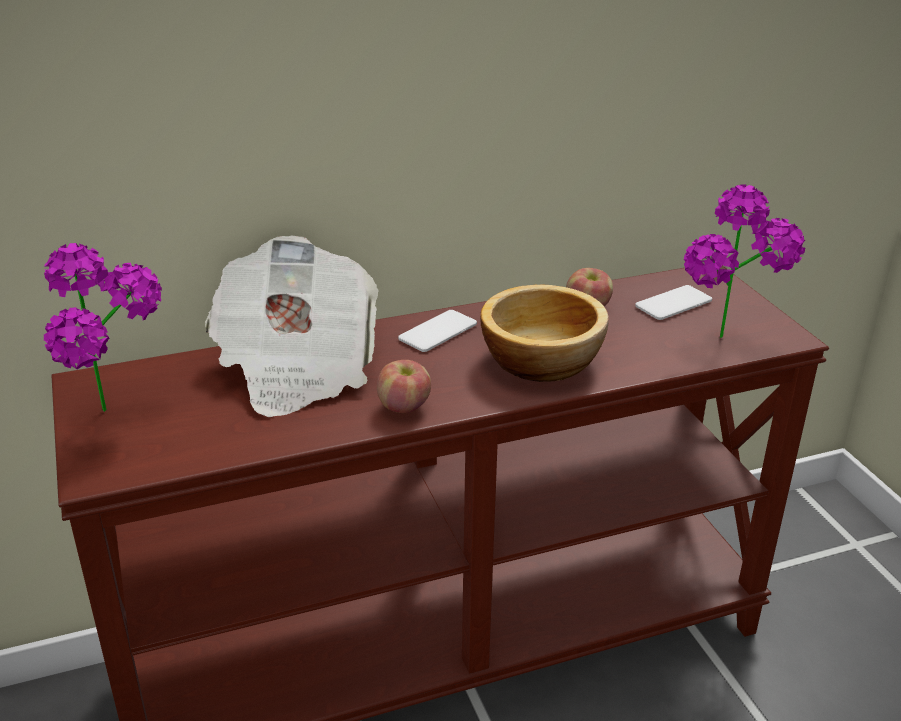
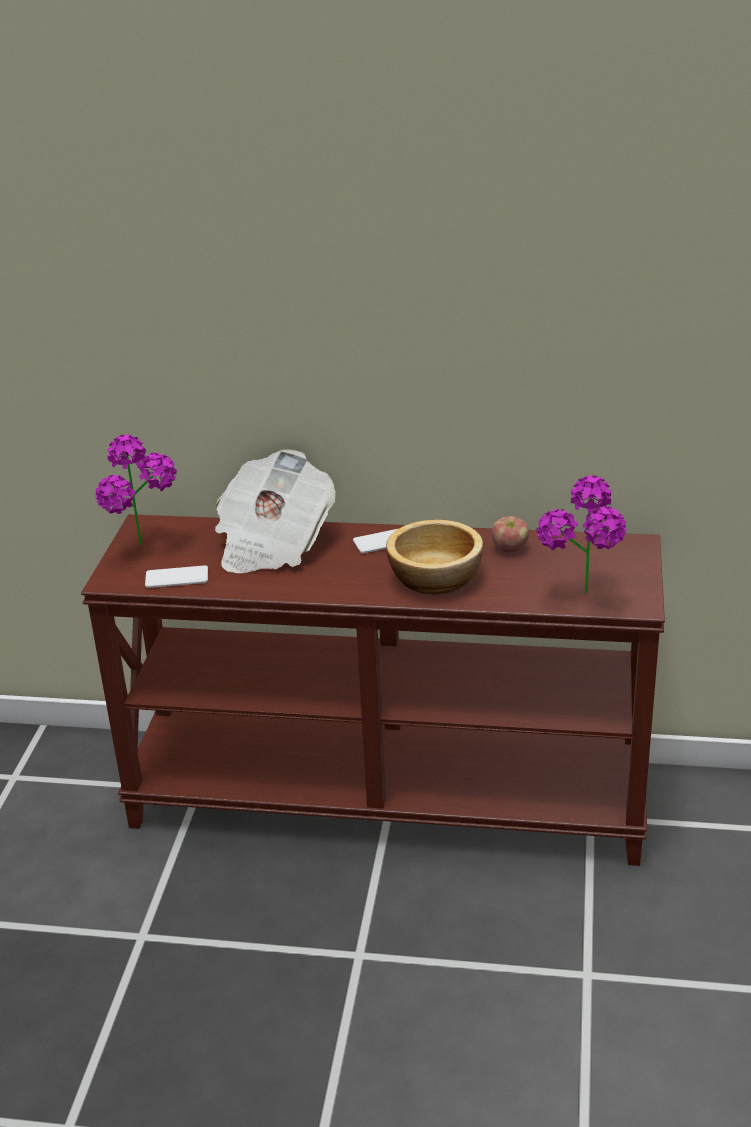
camera: 30 degrees right, 0 degrees up
(404, 406) = (315, 586): apple -> none
(673, 304) = (580, 560): phone -> phone (177, 578)

